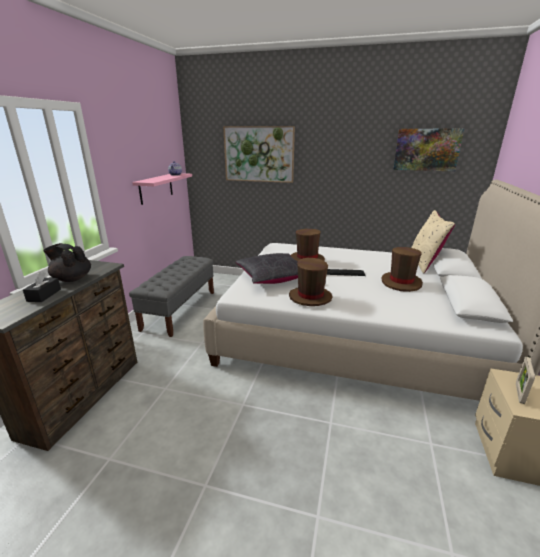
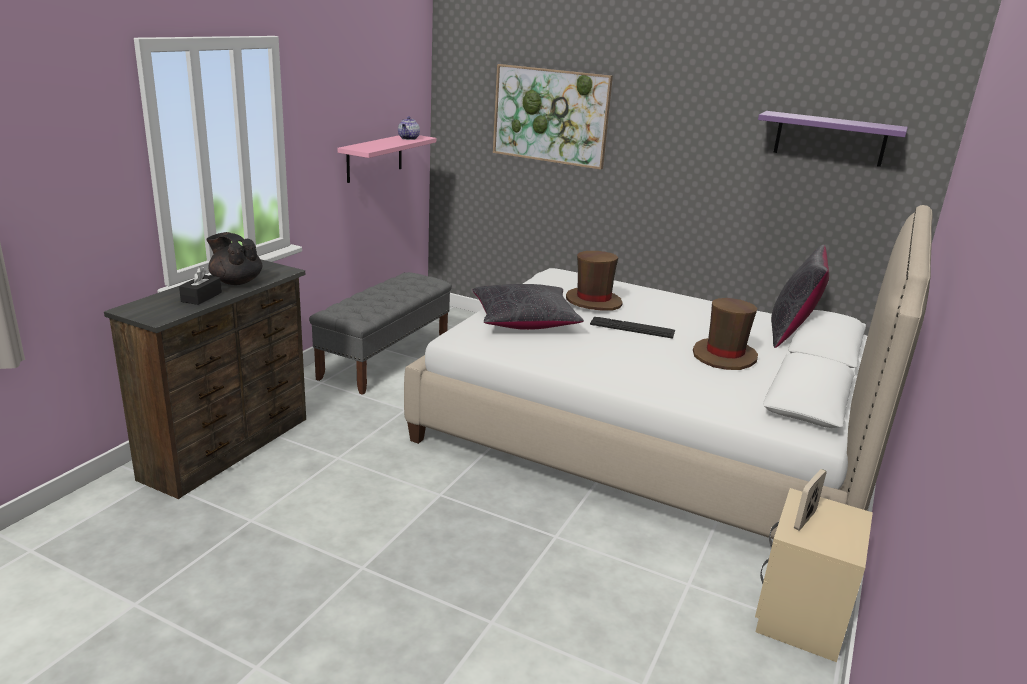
camera: 10 degrees right, 0 degrees up
(310, 297) = (565, 356): brown hat -> none
(424, 263) = (791, 333): beige pillow -> black pillow
(426, 149) = (830, 139): picture -> purple shelf

